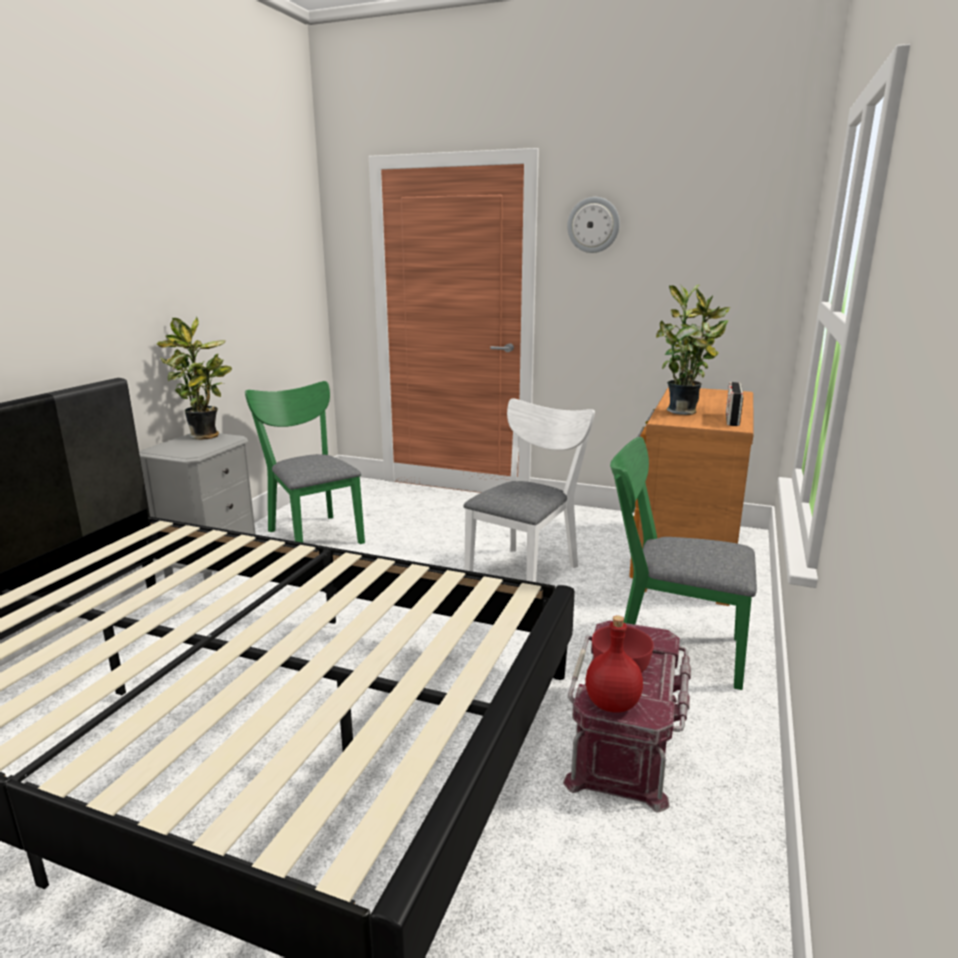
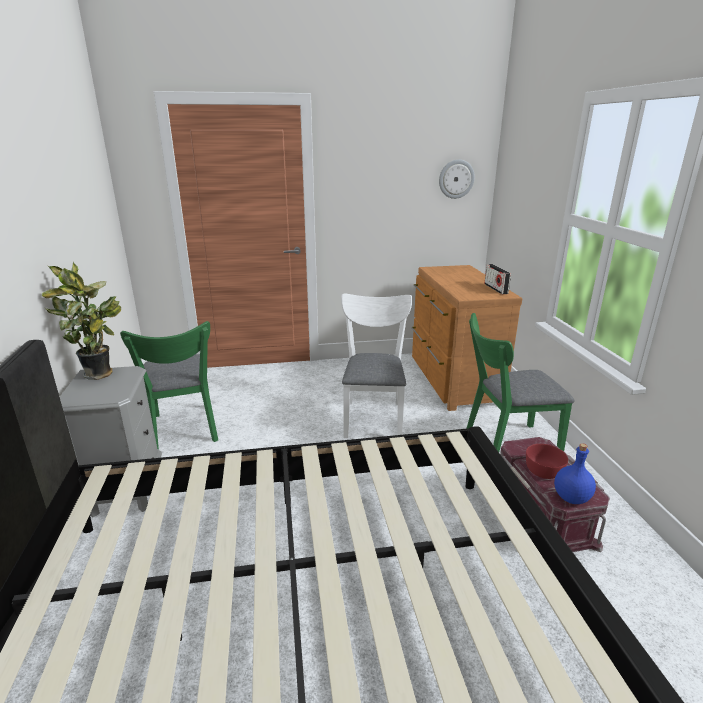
camera: 30 degrees left, 5 degrees up
(313, 533) = (184, 431): green chair -> green chair turned 135 degrees counterclockwise
(593, 225) = (357, 154): wall clock -> wall clock (456, 179)
(611, 704) = (570, 498): red bottle -> blue bottle
(685, 412) = (464, 287): potted plant -> none

